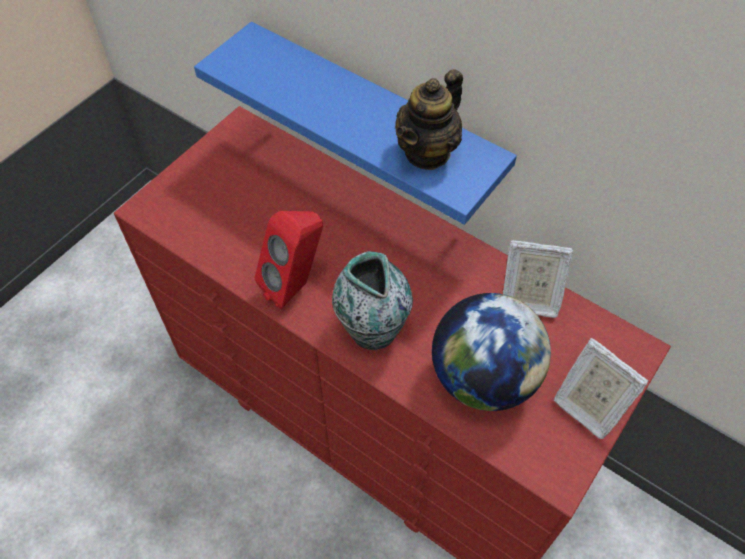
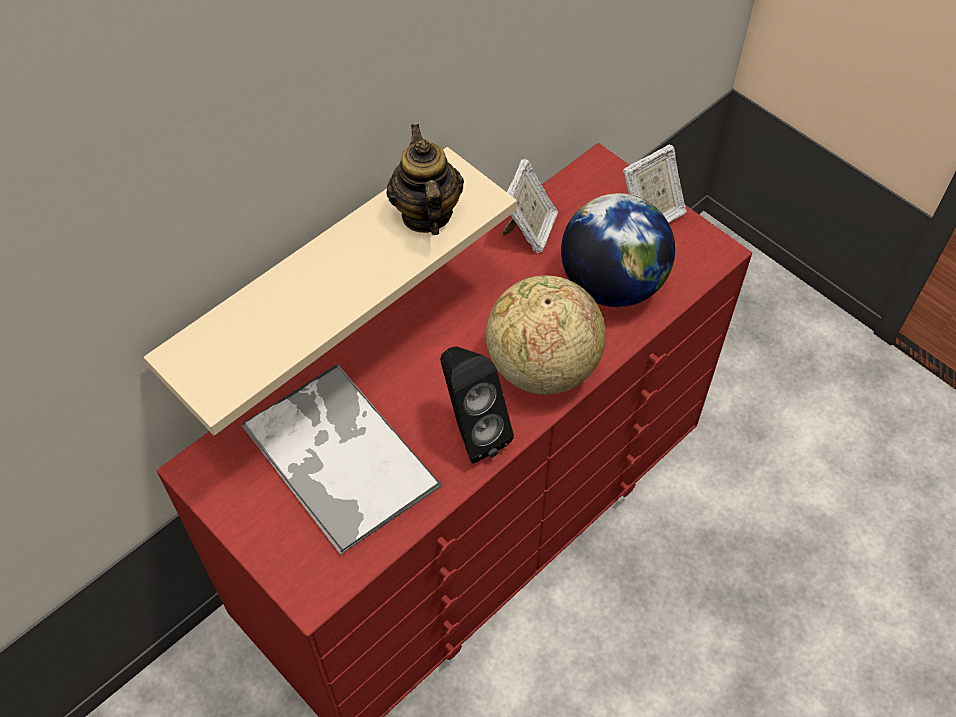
camera: 80 degrees left, 0 degrees up
(262, 202) = (338, 455): none -> tray
(296, 285) = (471, 431): red speaker -> black speaker
(372, 329) = (542, 367): vase -> globe
(374, 114) = (311, 274): blue shelf -> beige shelf
(427, 152) = (426, 214): teapot -> teapot turned 150 degrees counterclockwise

